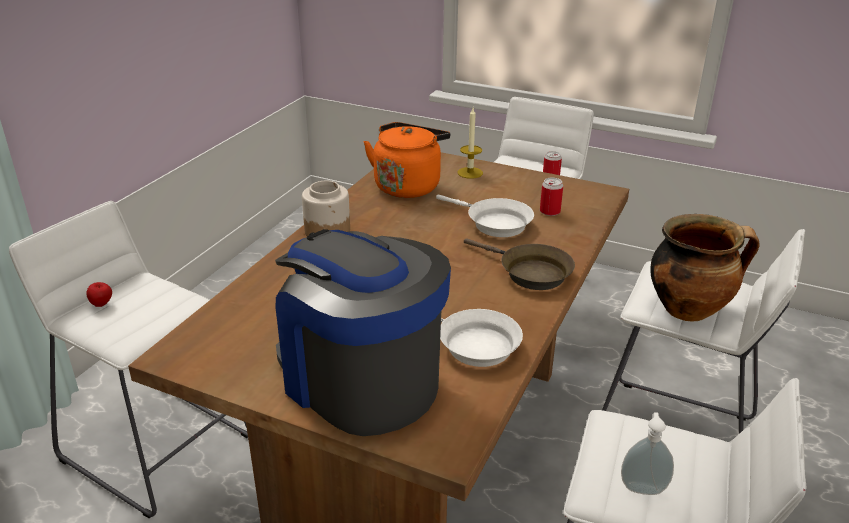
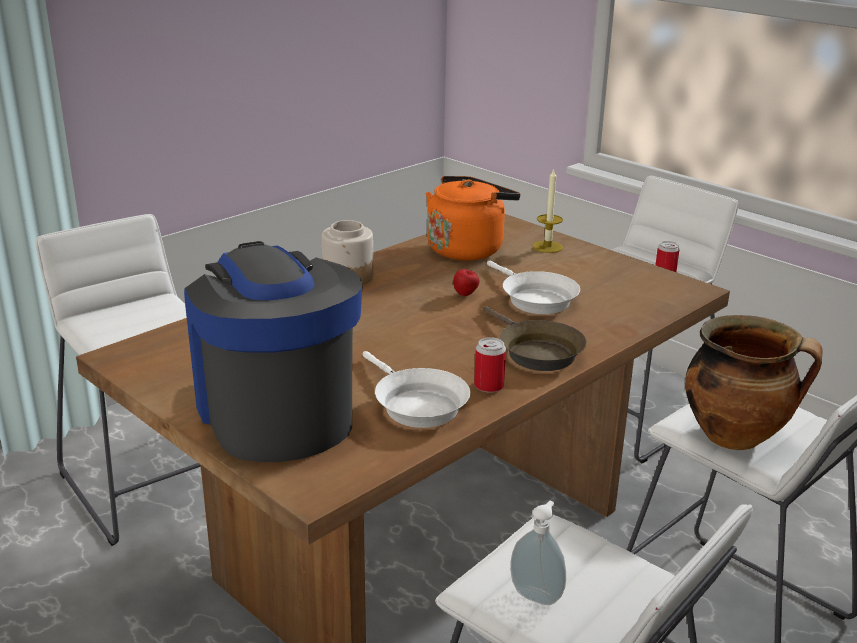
camera: 20 degrees right, 5 degrees down
(102, 305) = (112, 313): apple -> apple (465, 295)
(550, 211) = (610, 298): can -> can (489, 386)

